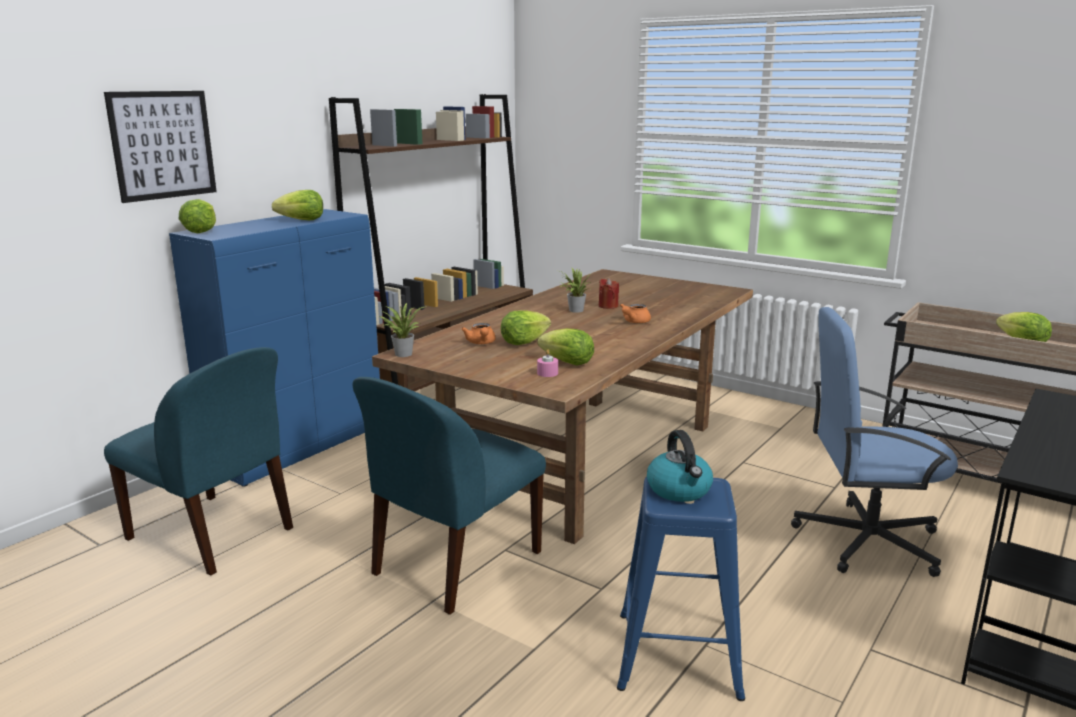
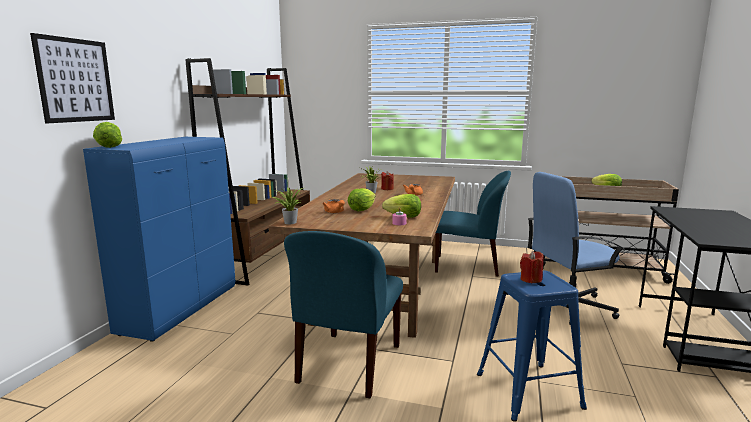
camera: 20 degrees left, 5 degrees down
(213, 535) = (148, 380): blue chair -> blue chair (468, 266)
(302, 220) = (181, 140): lettuce -> none
(679, 490) = (530, 279): kettle -> red candle

